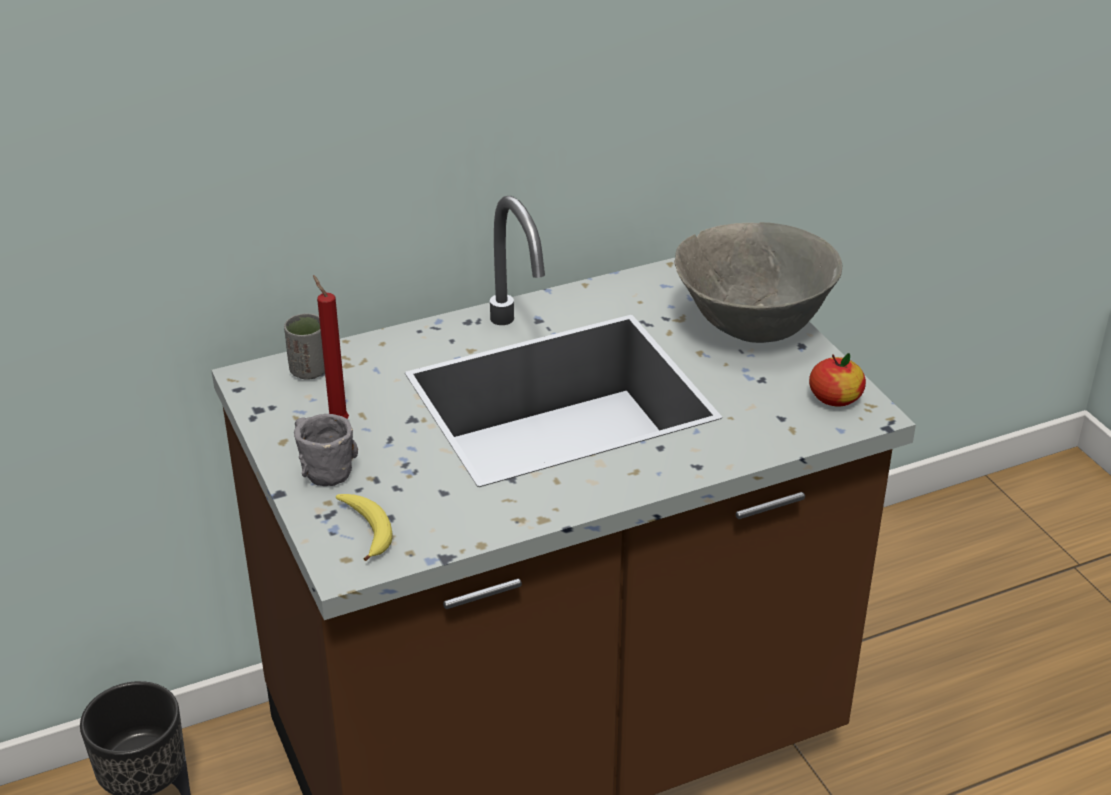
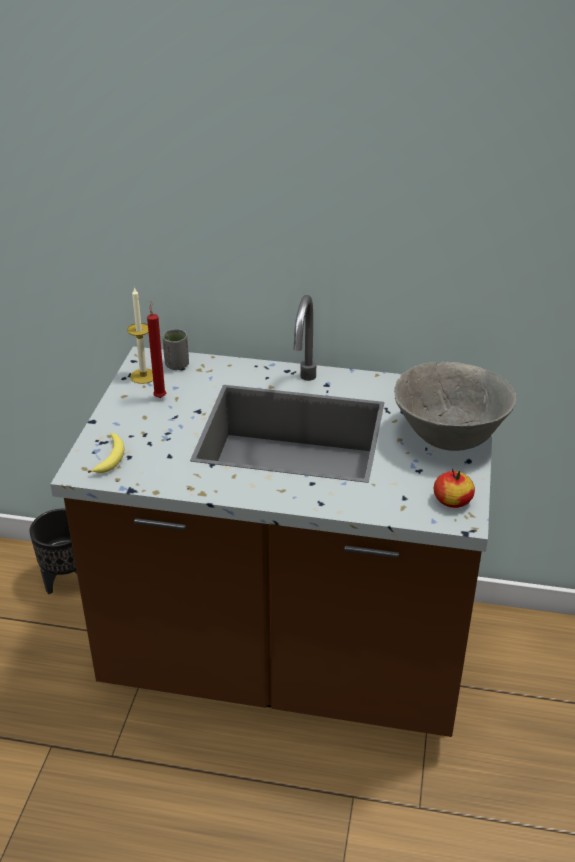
camera: 35 degrees right, 0 degrees up
(279, 404) = (143, 376): none -> candle
(317, 466) = (125, 415): grey mug -> none

